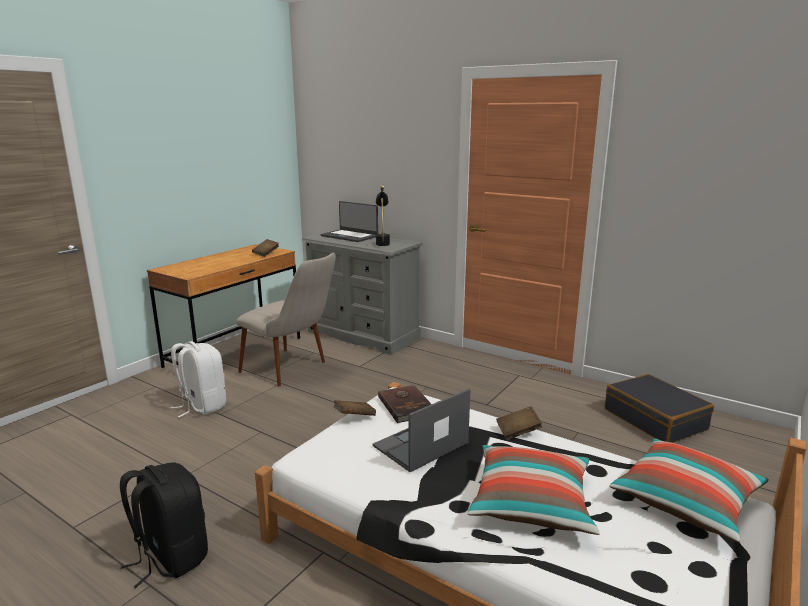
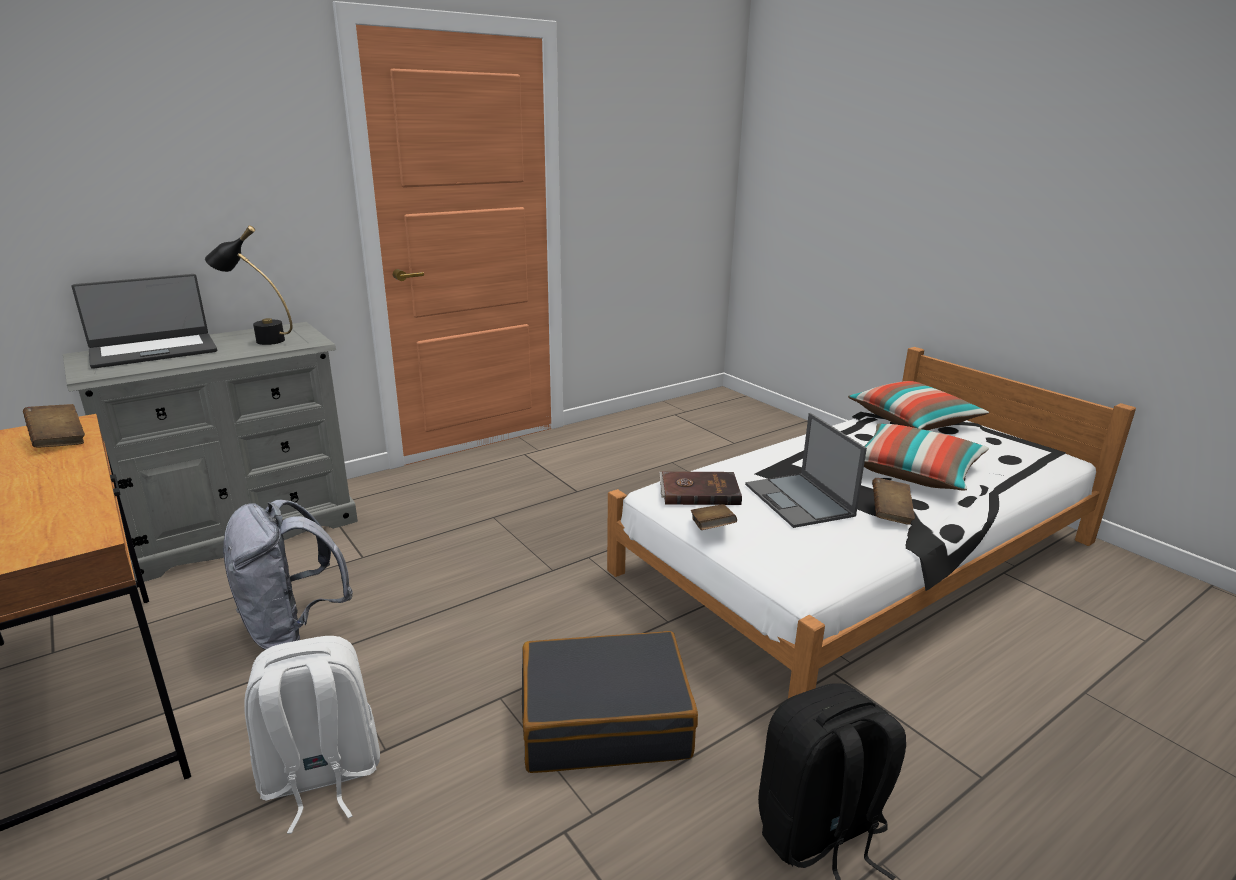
camera: 70 degrees left, 5 degrees up
(293, 370) = (293, 629): beige chair -> grey backpack
(518, 432) = (787, 449): brown book -> brown book (890, 513)
(655, 419) = (673, 423): black suitcase -> black suitcase (604, 719)

